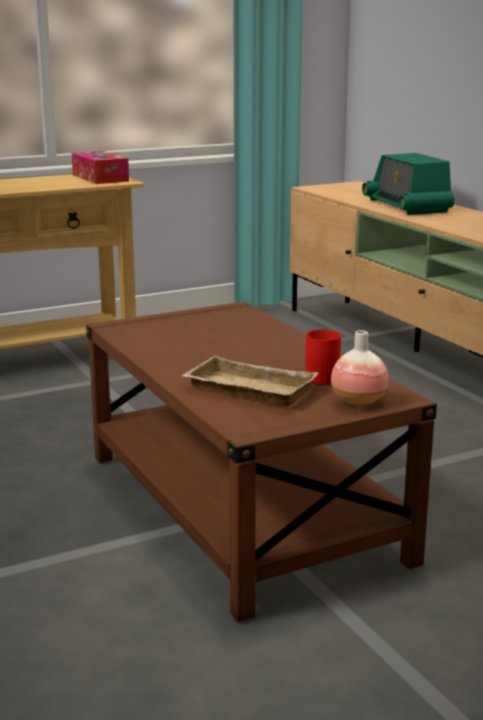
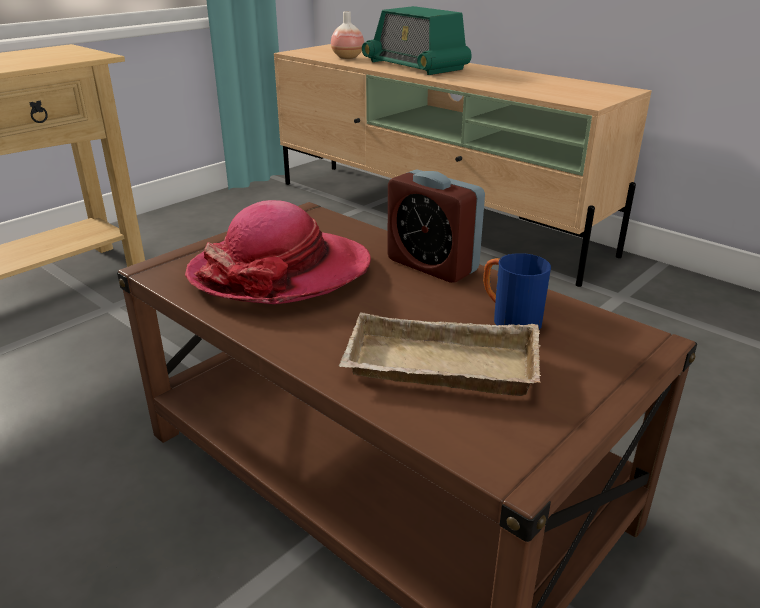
camera: 20 degrees left, 10 degrees up
(100, 178) = (61, 53): tissue box -> none
(189, 336) = (280, 272): none -> hat
(297, 345) = (432, 265): none -> alarm clock
(318, 377) = (508, 319): red mug -> blue mug
(358, 401) = (606, 361): vase -> vase (347, 57)

